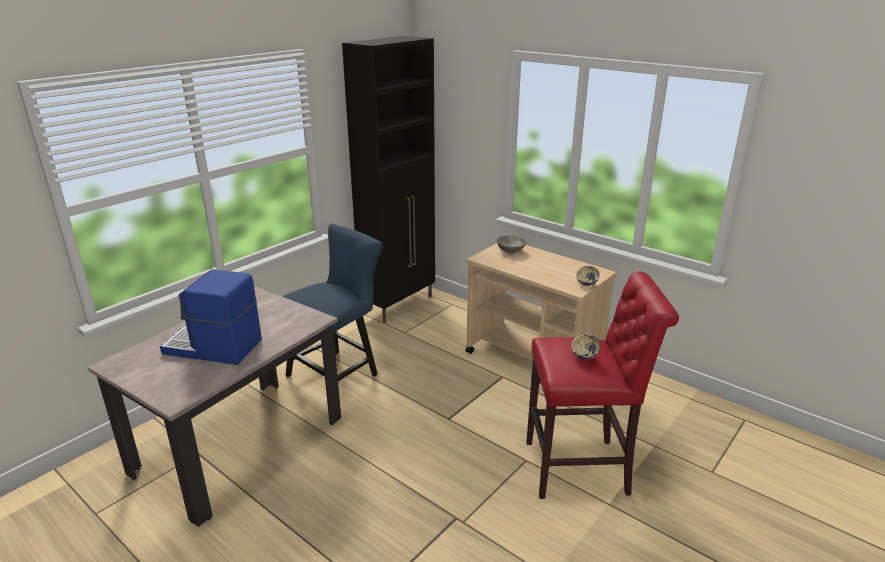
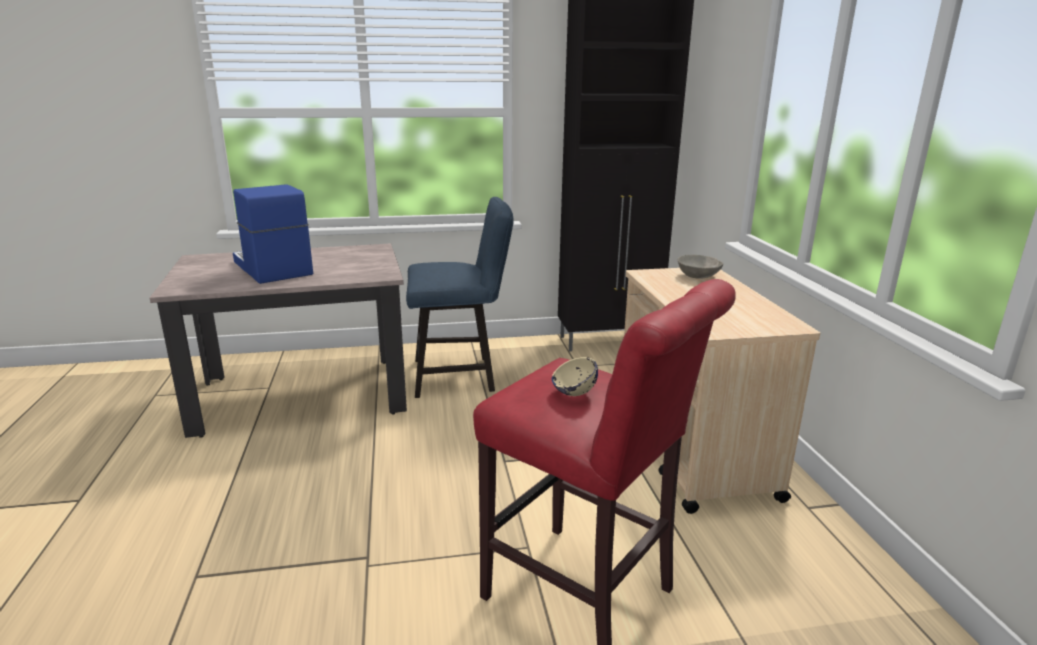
camera: 40 degrees right, 5 degrees down
(586, 284) = (742, 330): beige bowl -> none

